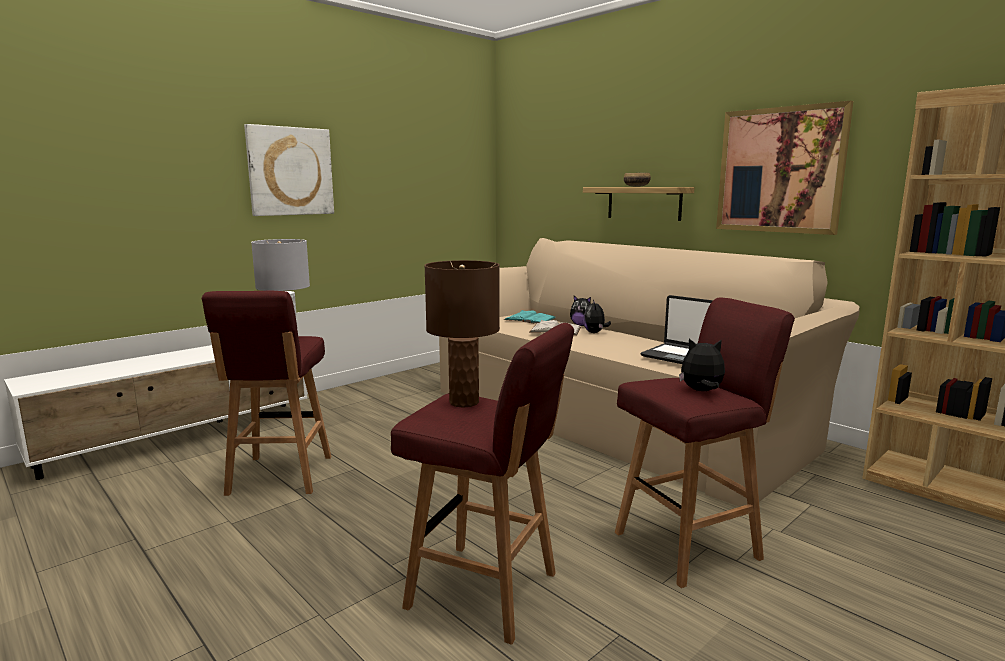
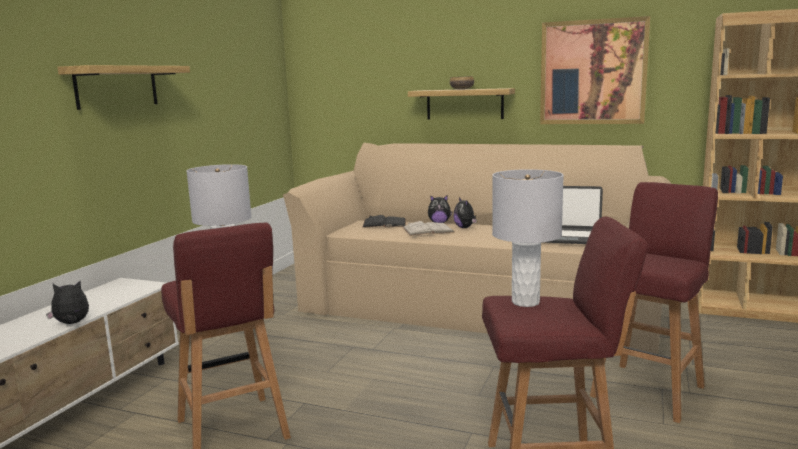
camera: 25 degrees left, 0 degrees up
(290, 171) = (117, 87): picture -> shelf
(463, 402) = (525, 302): brown table lamp -> grey table lamp
(530, 319) = (384, 223): turquoise book -> black book
(701, 391) = (667, 260): plush toy -> plush toy (72, 324)

